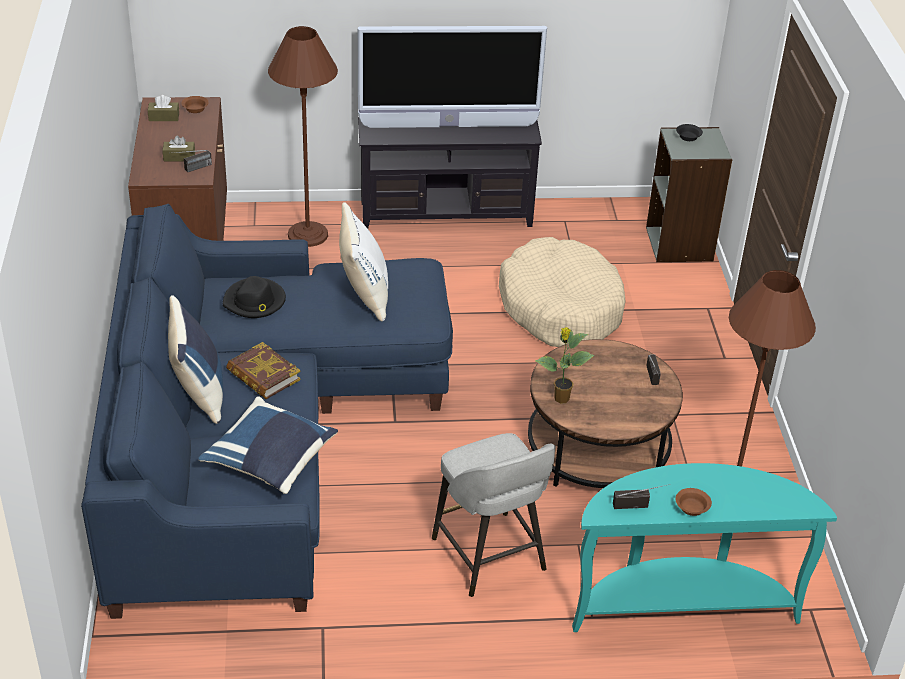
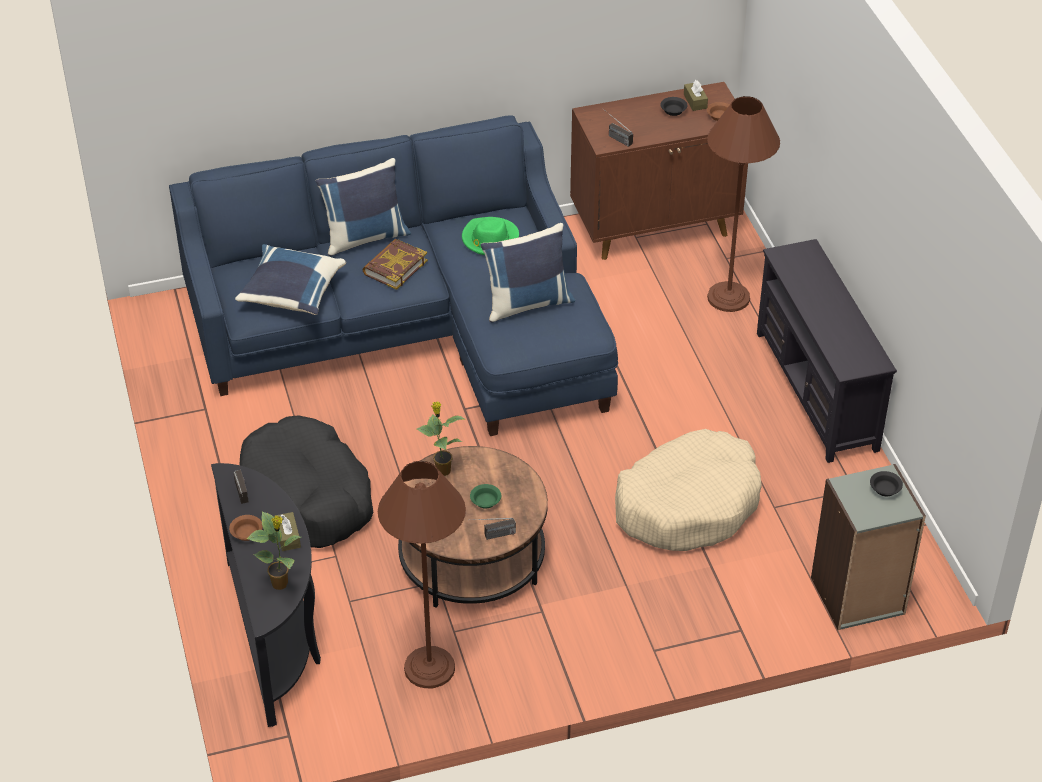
camera: 80 degrees right, 5 degrees up
(172, 131) = (673, 111): none -> black bowl
(179, 157) = (631, 125): brown tissue box -> brown tissue box (288, 536)
(255, 301) = (489, 239): black hat -> green hat
(363, 294) = (527, 303): white pillow -> blue pillow
(448, 126) = (834, 306): television -> none
(490, 556) = (306, 498): grey stool -> black dog bed
(609, 378) = (485, 501): none -> green bowl
(681, 603) = (276, 636): turquoise console table -> black console table
(765, 490) = (280, 584): none -> potted plant

